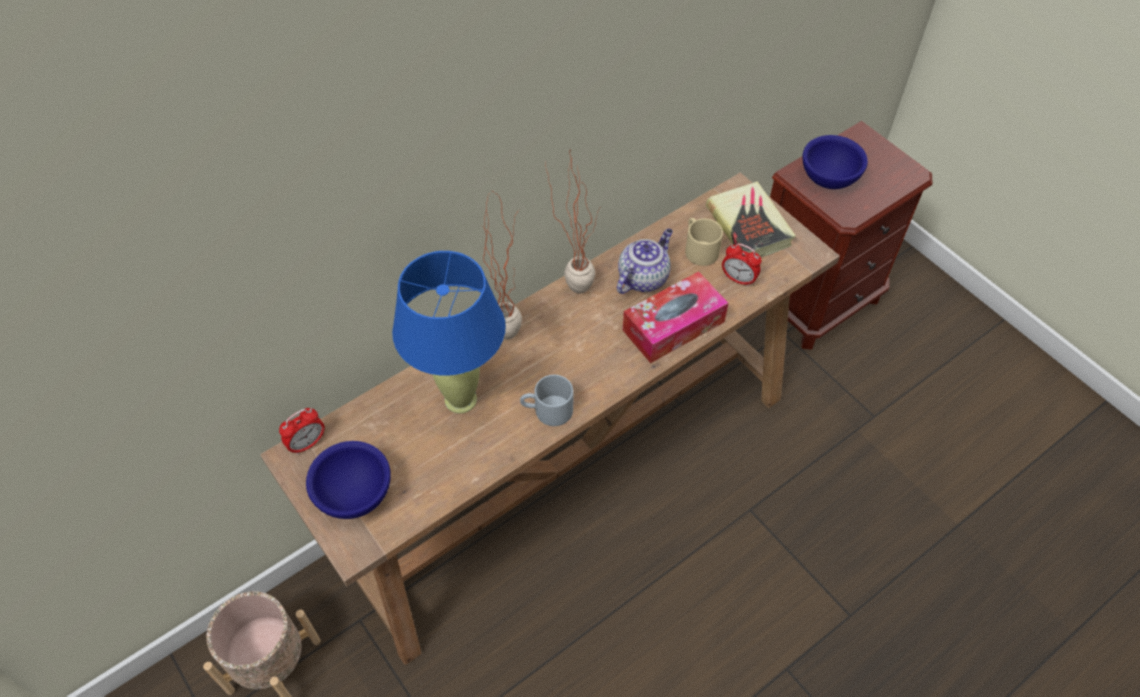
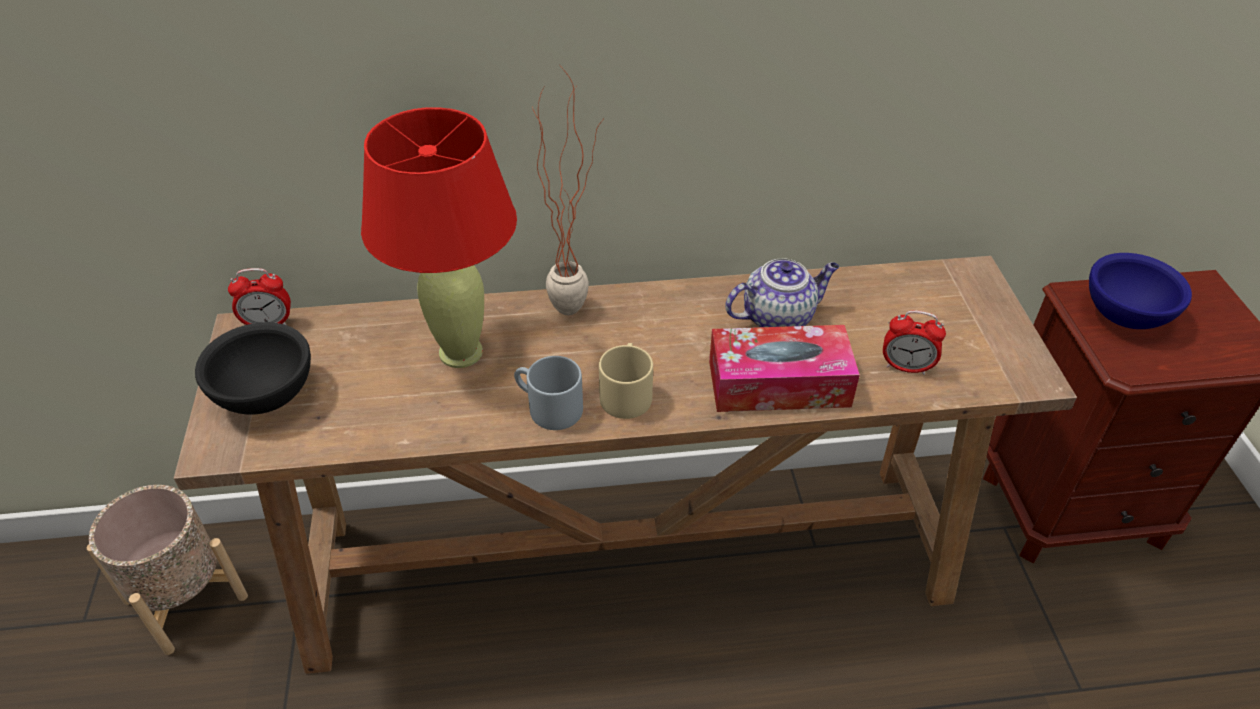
camera: 30 degrees right, 10 degrees down
(355, 494) = (267, 395): blue bowl -> black bowl
(461, 400) = (461, 353): blue table lamp -> red table lamp
(572, 283) = (687, 289): potted plant -> none
(698, 249) = (874, 314): beige mug -> beige mug (625, 392)
(738, 279) = (906, 367): alarm clock -> alarm clock turned 45 degrees counterclockwise
(749, 226) = (963, 315): book -> none

